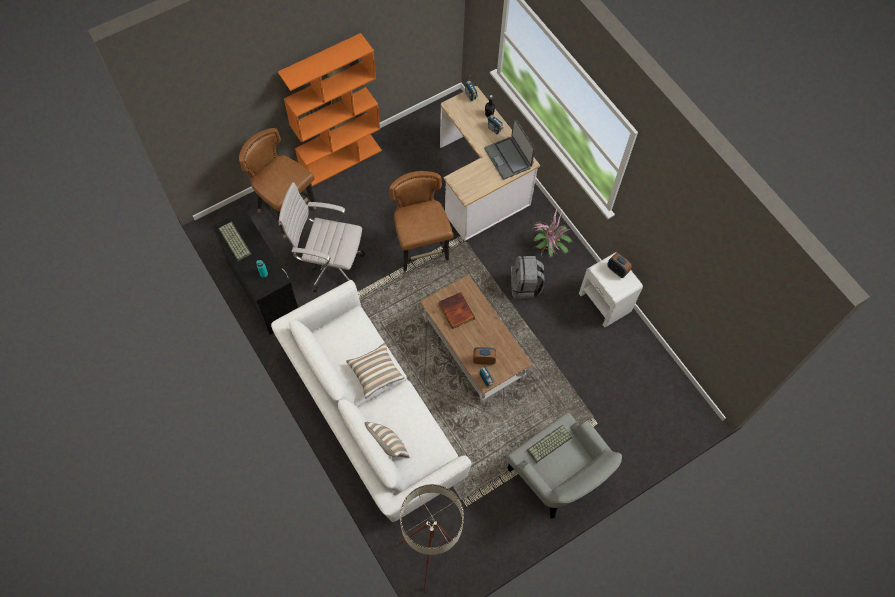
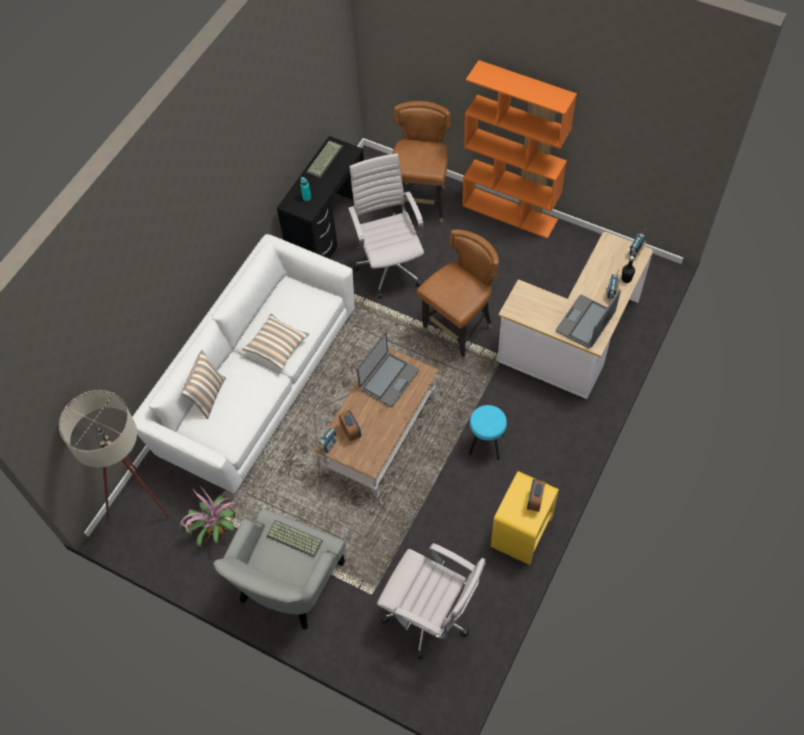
camera: 65 degrees right, 5 degrees down
(455, 311) = (388, 379): book -> laptop
(525, 286) = (486, 444): grey backpack -> turquoise stool
(548, 248) = (548, 443): potted plant -> potted plant (214, 529)
(605, 303) = (521, 532): white nightstand -> yellow nightstand
(635, 393) = (431, 617): none -> white office chair

